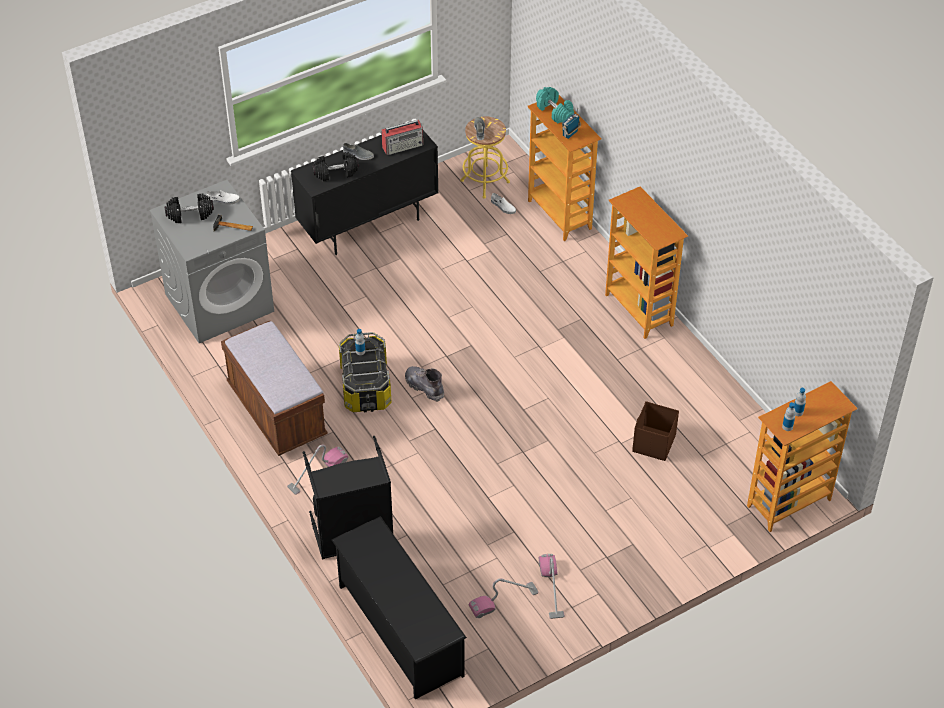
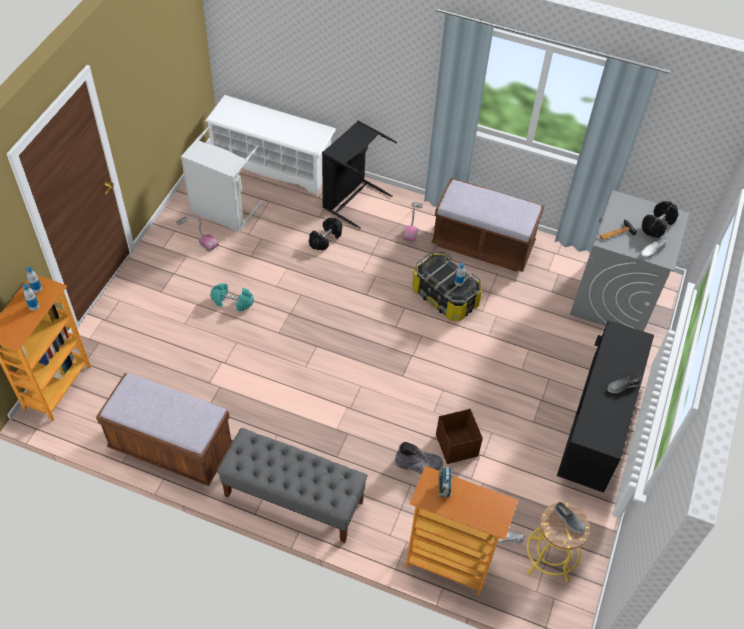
camera: 140 degrees right, 5 degrees up
(336, 173) = (617, 355): black dumbbell -> black dumbbell (325, 239)
(399, 629) = (273, 165): black shoe rack -> white shoe rack
(403, 146) = (598, 421): radio -> none
(424, 387) = (404, 321): grey boot -> grey boot (418, 465)
(503, 600) = (222, 212): vacuum cleaner -> grey laundry basket
(555, 112) = (484, 509): turquoise dumbbell -> turquoise dumbbell (232, 302)
(639, 310) = (293, 498): bookcase -> grey bench
(653, 444) = (195, 375): brown storage box -> brown storage box (456, 445)
(714, 397) = (171, 448): none -> brown bench

